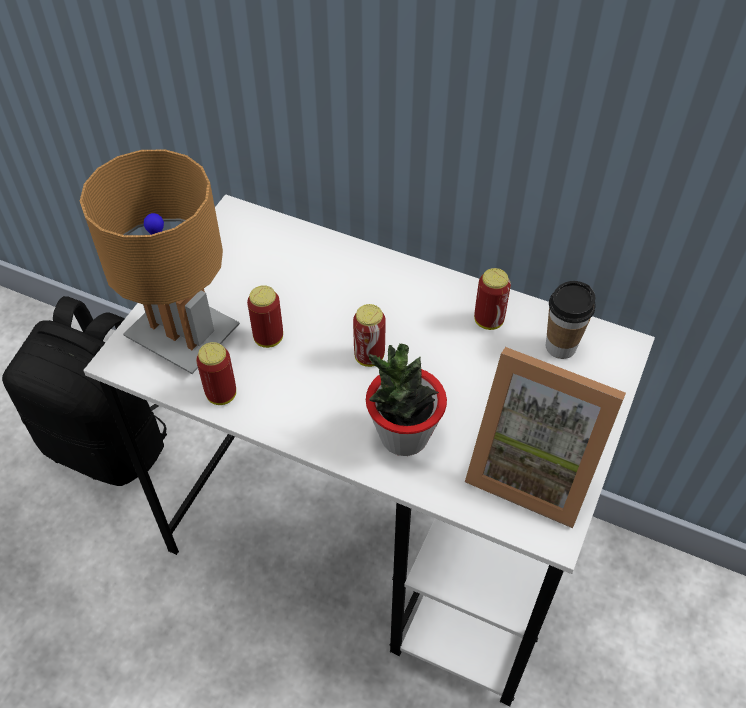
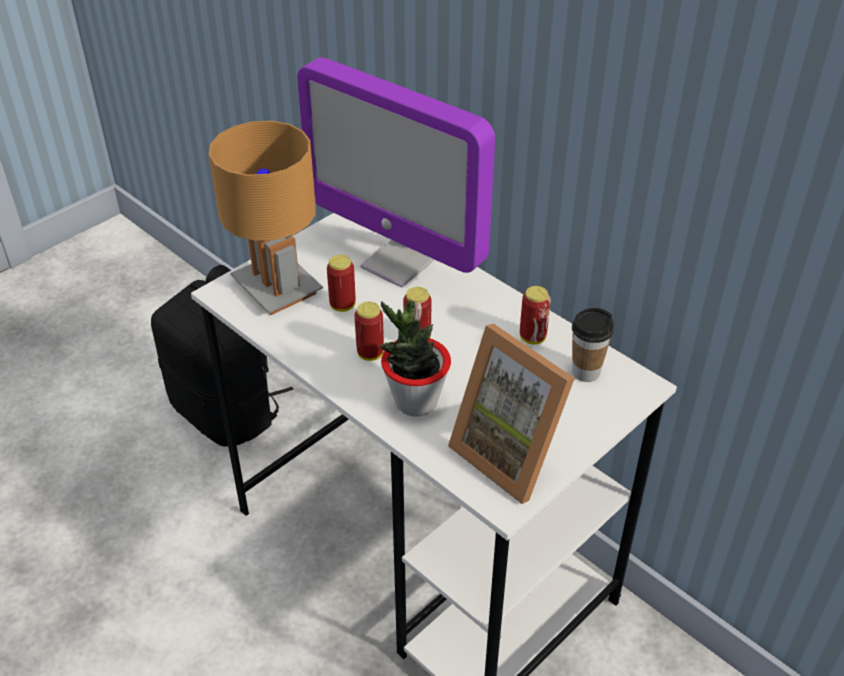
camera: 20 degrees right, 10 degrees down
(221, 394) = (285, 335): can -> can (370, 353)
(306, 267) = (399, 263): none -> monitor

